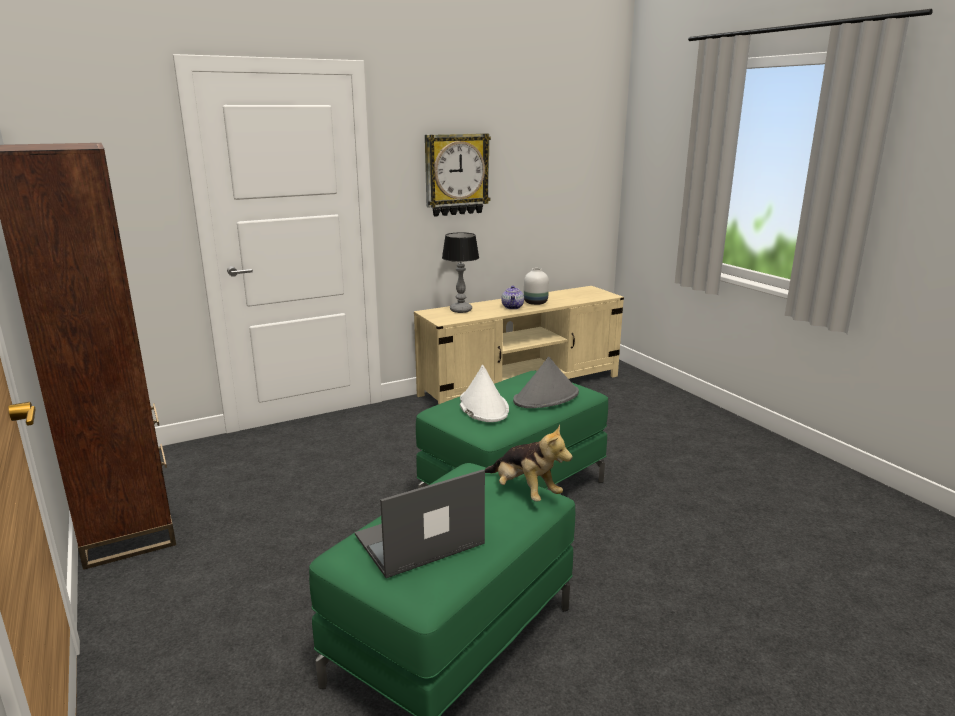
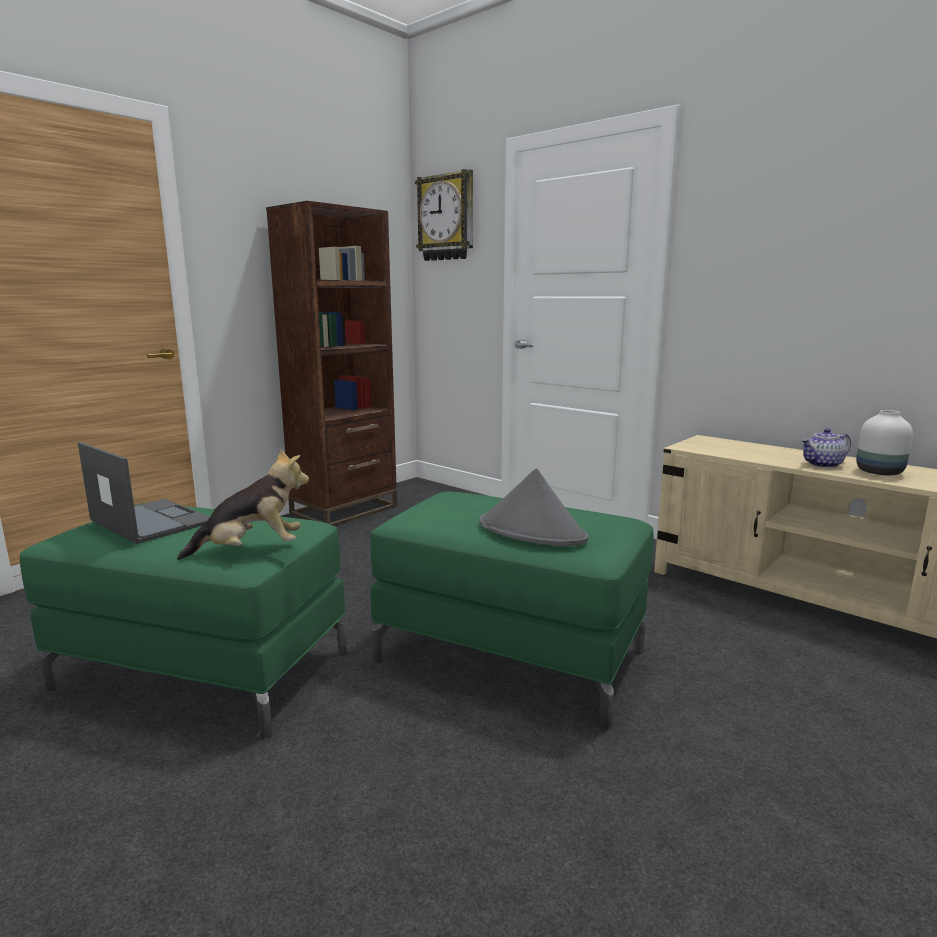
camera: 70 degrees right, 5 degrees down
(456, 174) = (796, 249): wall clock -> wall clock (446, 218)
(460, 310) = (745, 447): table lamp -> none
(483, 406) = (468, 506): white hat -> none
(524, 492) = (252, 550): plush toy -> plush toy turned 135 degrees counterclockwise

